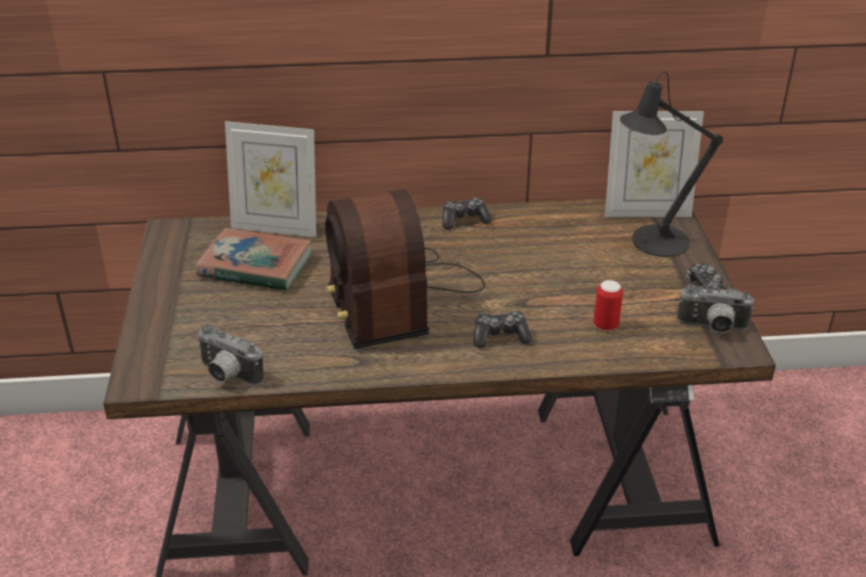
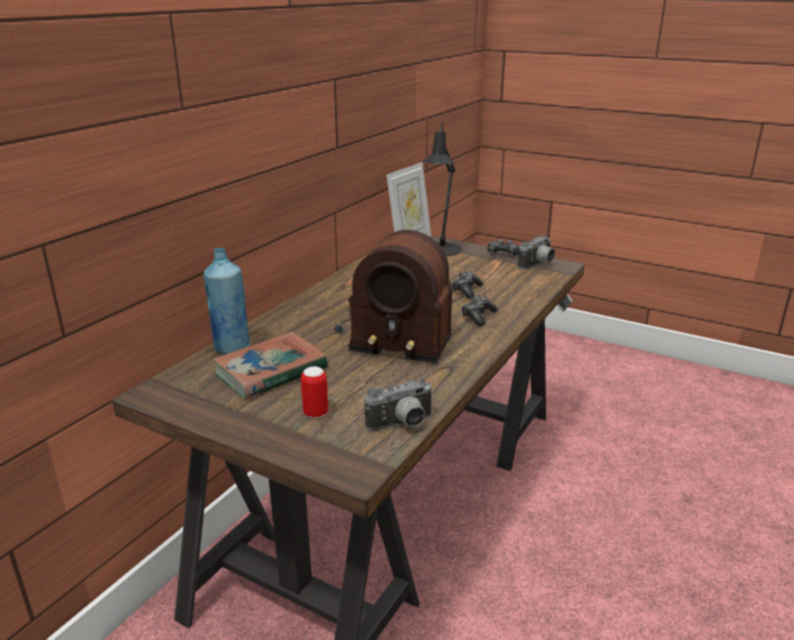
camera: 55 degrees left, 10 degrees down
(276, 227) = (231, 348): picture frame -> blue bottle
(464, 220) = (336, 286): game controller -> game controller (466, 290)
(605, 325) = (504, 287): can -> can (315, 413)

